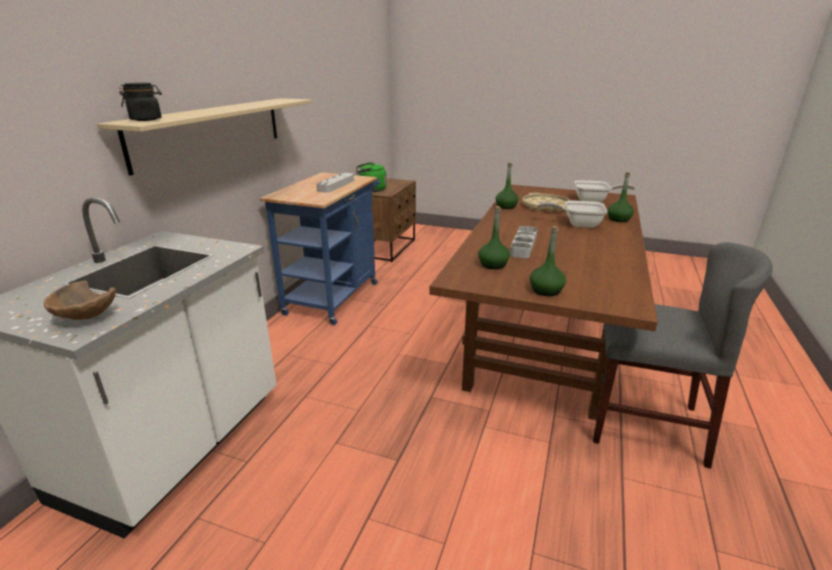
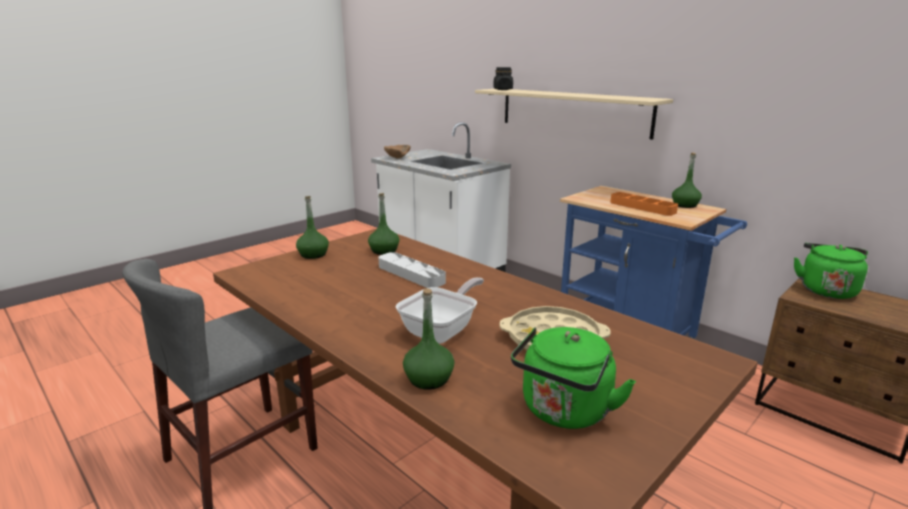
camera: 115 degrees right, 5 degrees down
(336, 185) = (642, 207): grey tray -> orange tray
(506, 206) = (571, 307): green bottle -> green bottle (685, 205)
(594, 201) = (564, 412): frying pan -> green kettle

